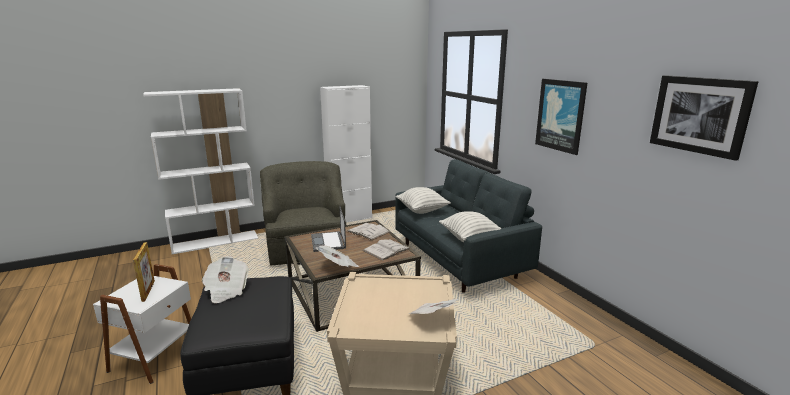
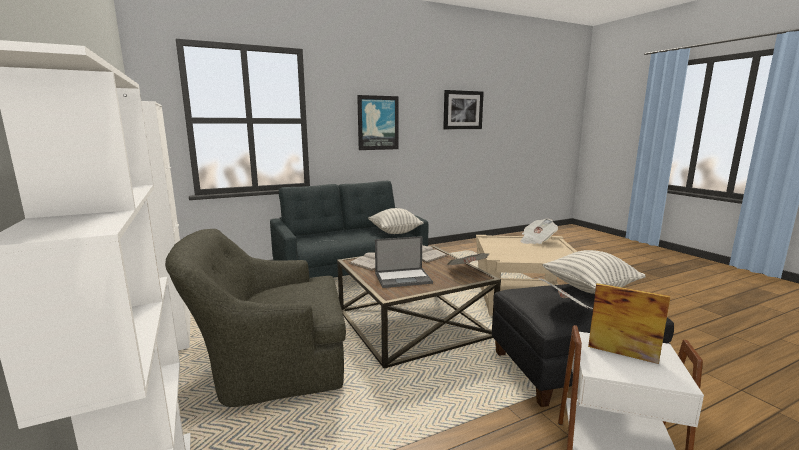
camera: 90 degrees left, 5 degrees down
(148, 291) = (622, 353): picture frame -> picture frame turned 45 degrees clockwise
(422, 210) = (316, 243): pillow -> pillow (589, 288)

